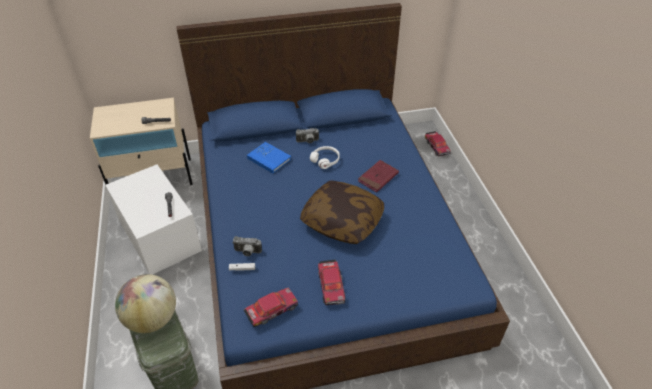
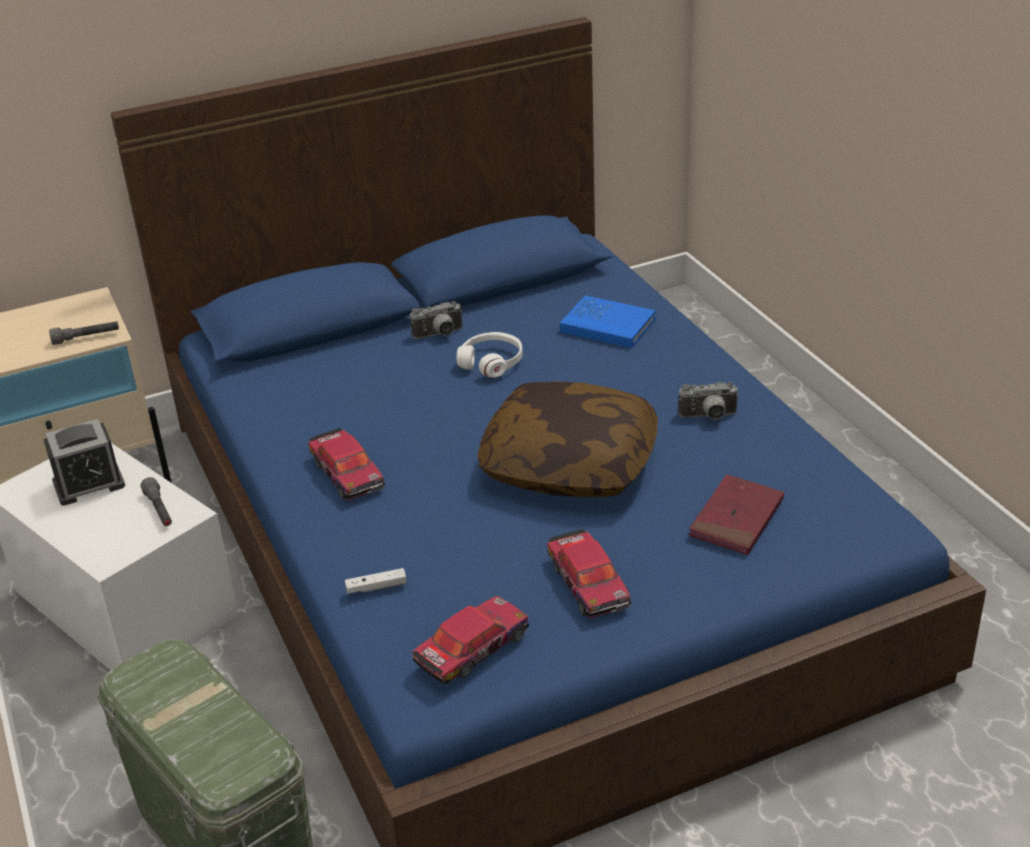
camera: 10 degrees left, 10 degrees down
(146, 189) = (89, 484): none -> alarm clock
(152, 319) = (198, 718): globe -> none
(247, 252) = (376, 556): camera -> camera (708, 417)
(269, 159) = (363, 379): blue book -> blue book (607, 325)
(378, 177) = (619, 375): red book -> red book (736, 519)
(437, 146) = (711, 330): toy car -> toy car (347, 473)

